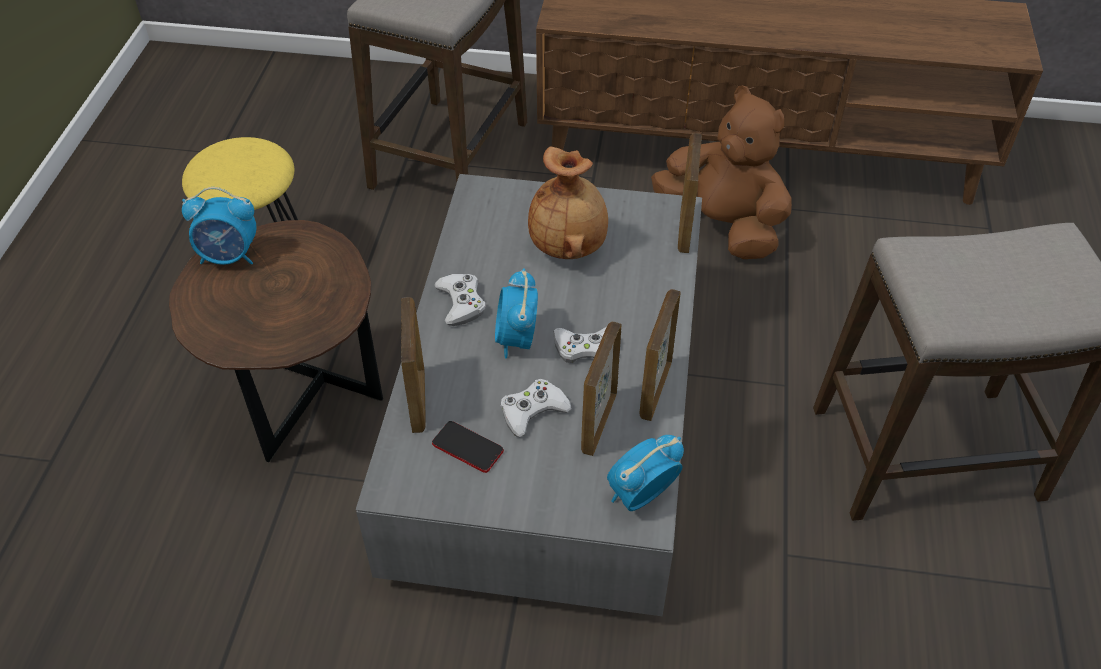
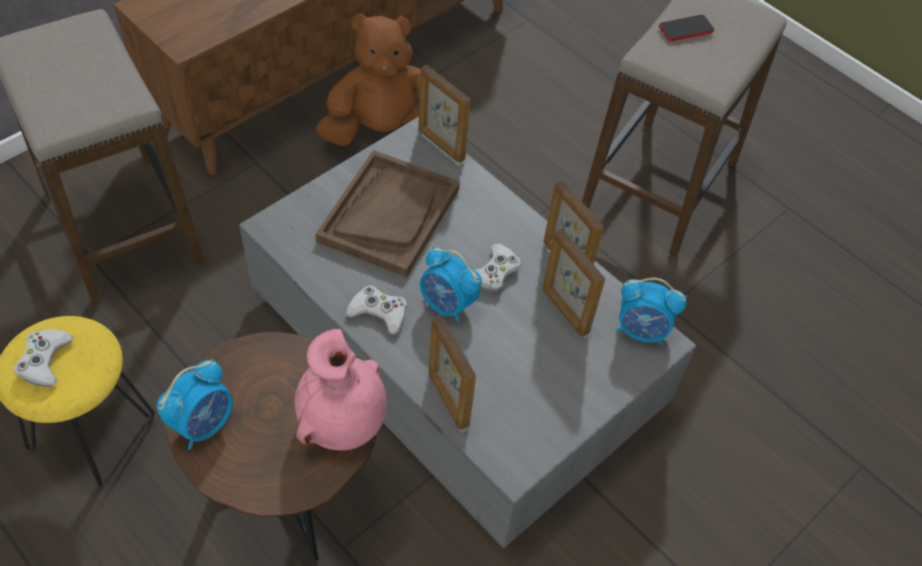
camera: 55 degrees left, 5 degrees up
(301, 331) = (343, 423): none -> pink vase
(418, 400) = (448, 399): picture frame -> picture frame turned 150 degrees counterclockwise
(467, 447) = (519, 398): phone -> phone (686, 29)
(533, 411) = (521, 339): white game controller -> white game controller (44, 360)
(569, 246) = (389, 214): brown vase -> brown tray
(640, 495) = (642, 330): alarm clock -> alarm clock turned 75 degrees counterclockwise

